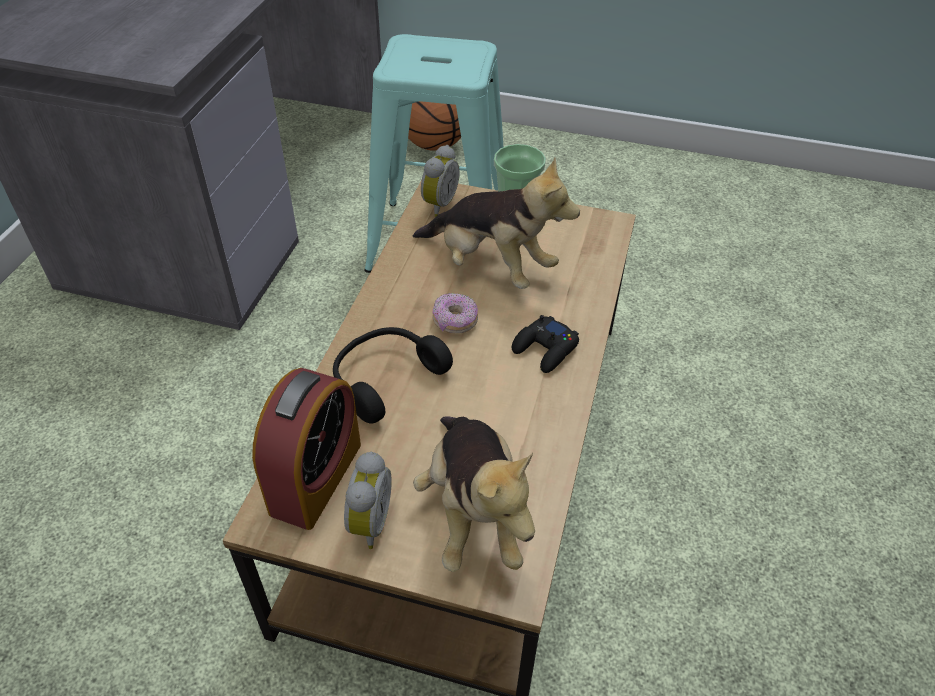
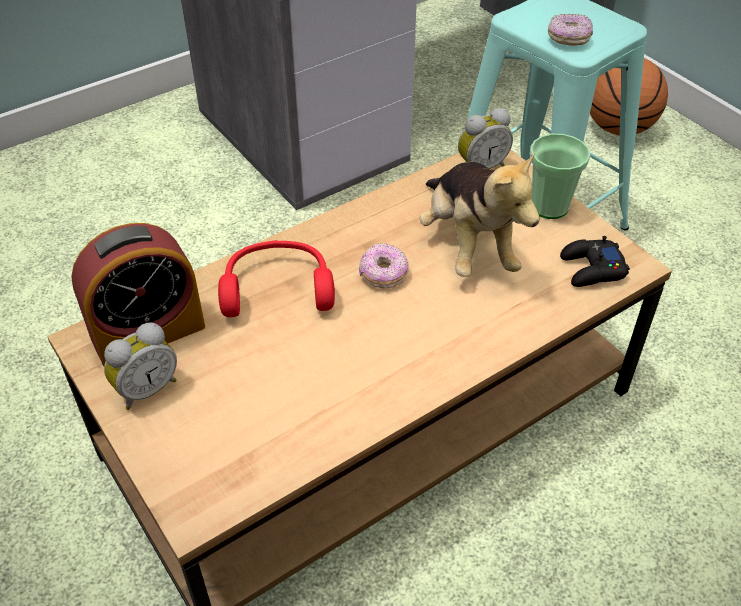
camera: 40 degrees right, 0 degrees up
(385, 378) = (277, 288): black headphones -> red headphones
(450, 71) = (568, 39): none -> donut
(473, 511) = (227, 434): plush toy -> none
(545, 349) = (435, 343): black game controller -> black game controller (592, 269)

